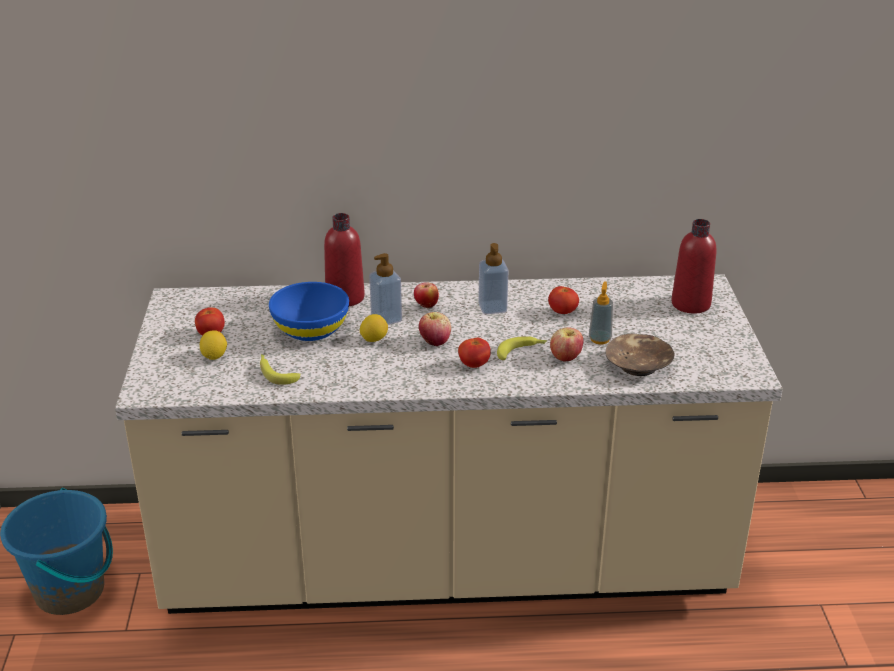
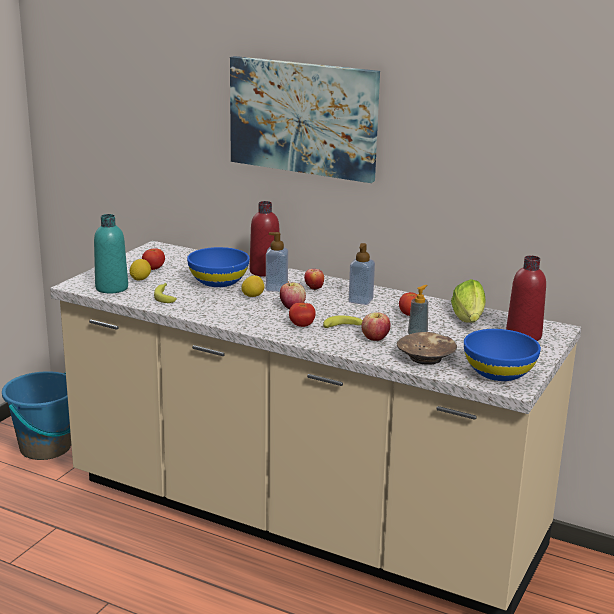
camera: 30 degrees right, 10 degrees down
(196, 382) = (112, 288): none -> turquoise bottle
(368, 100) = (303, 117): none -> picture
(621, 299) = (468, 319): none -> lettuce
(721, 361) = (499, 372): none -> blue bowl

